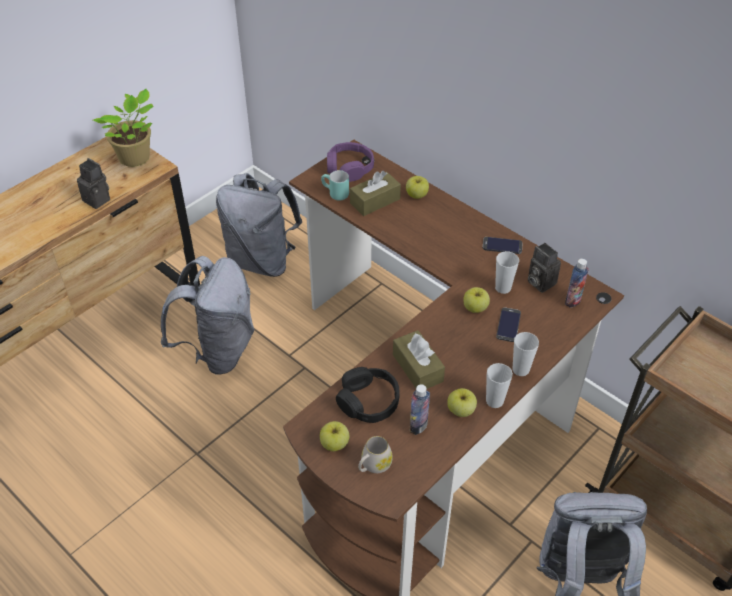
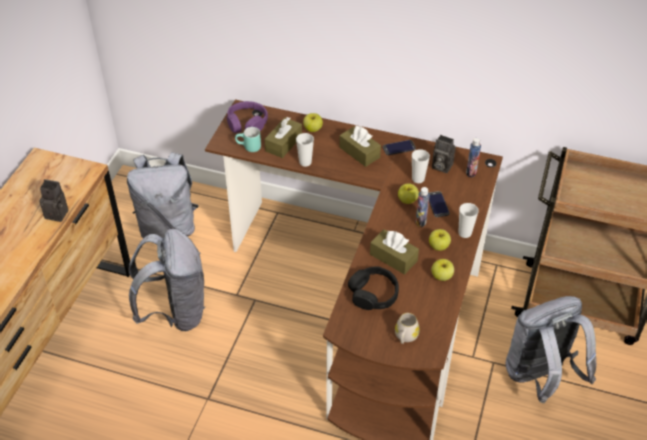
camera: 25 degrees left, 0 degrees up
(137, 158) = (67, 168): potted plant -> none
(334, 444) = (368, 333): apple -> apple (439, 246)
(418, 426) = (419, 298): bottle -> bottle (421, 221)
(453, 236) = (359, 152): none -> brown tissue box
(494, 401) = (460, 261): cup -> cup (305, 162)

